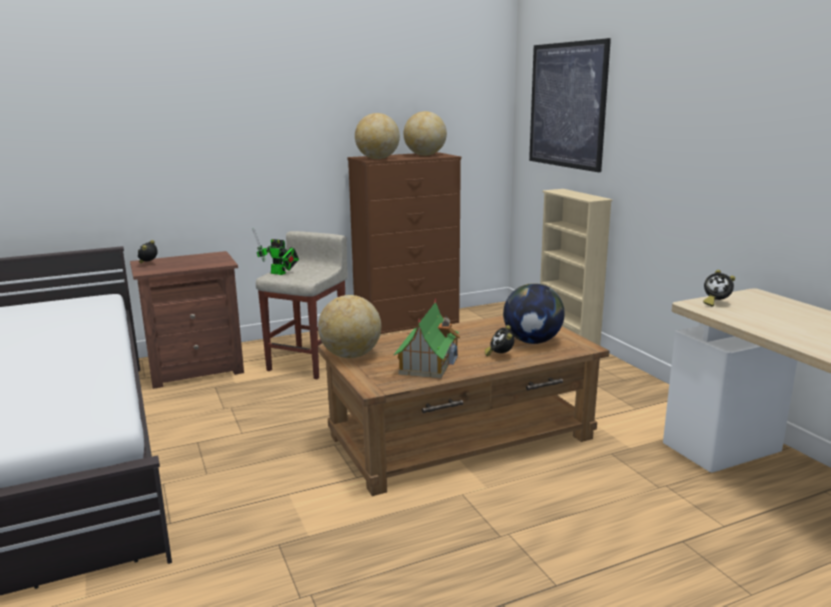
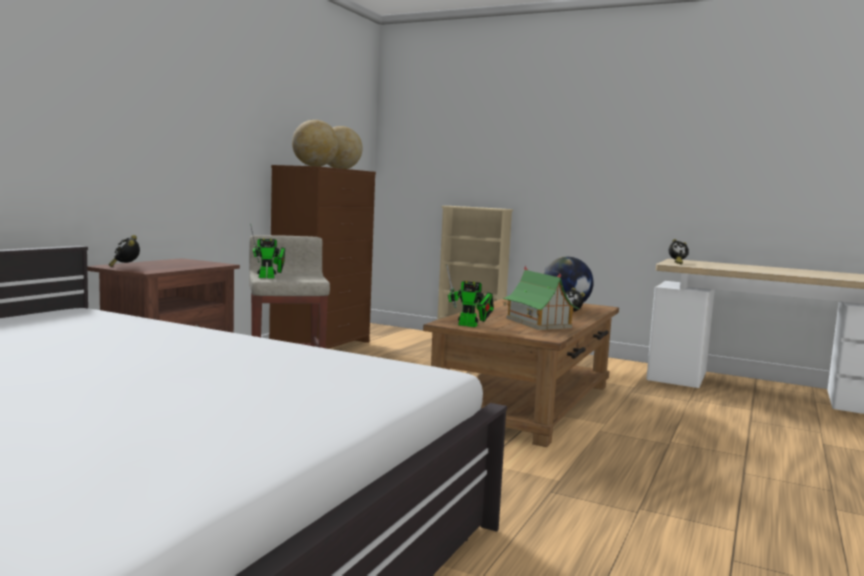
camera: 40 degrees left, 10 degrees down
(351, 356) = (470, 325): globe -> toy robot
(567, 105) = (451, 134): picture -> none

